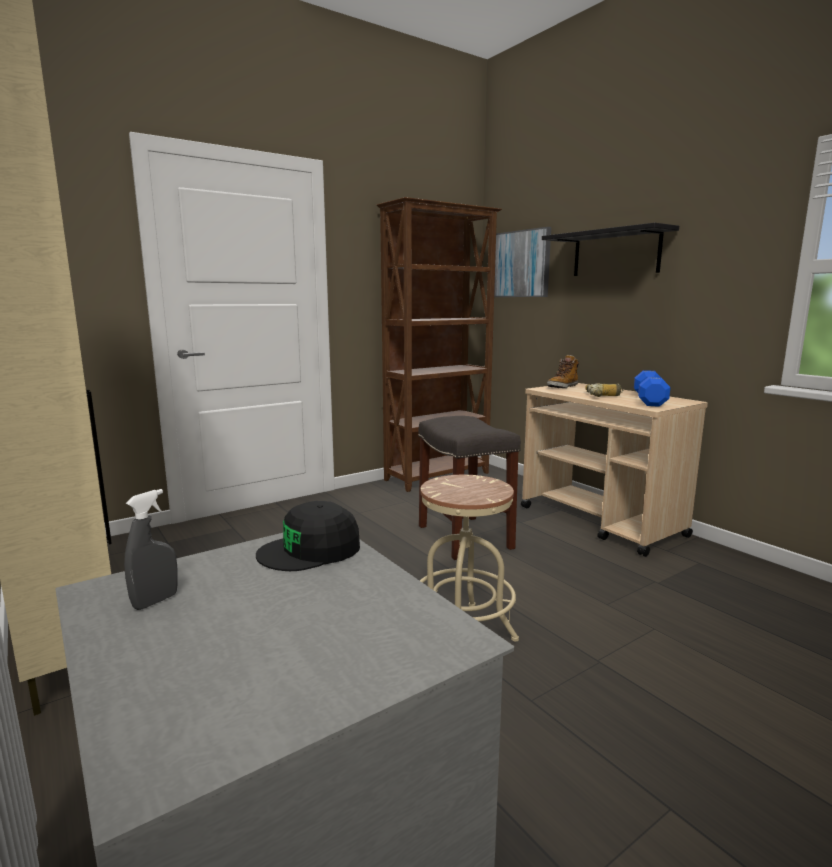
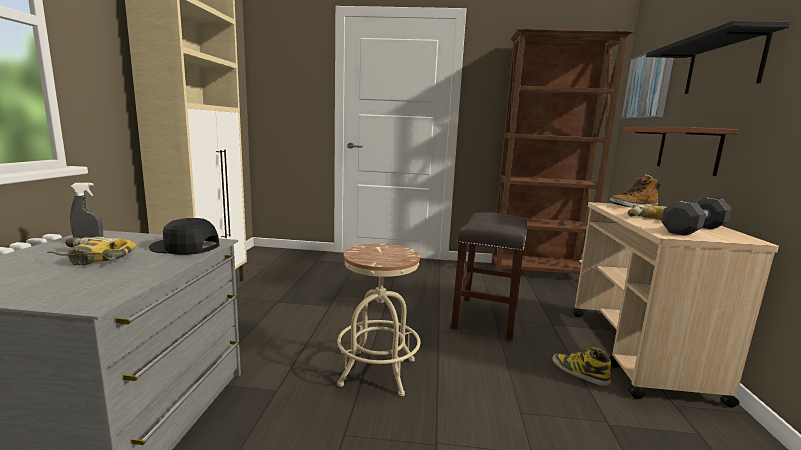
camera: 40 degrees right, 0 degrees up
(253, 613) = (90, 259): none -> power drill
(588, 328) = (688, 150): none -> brown shelf
(592, 554) = (579, 372): none -> boot
(649, 400) = (693, 230): blue dumbbell -> black dumbbell

